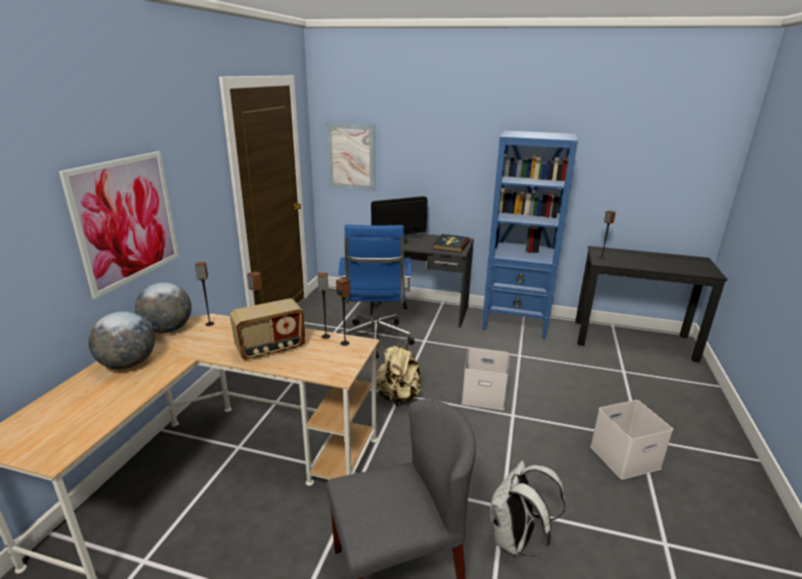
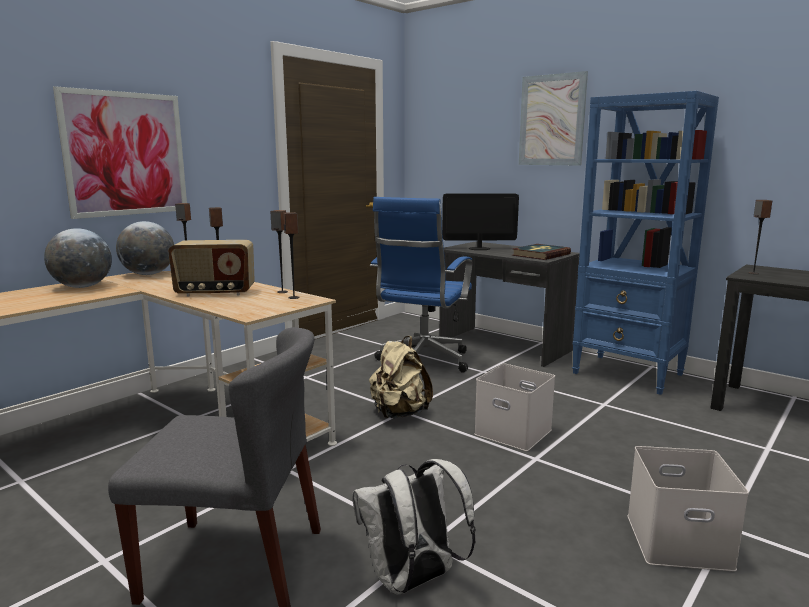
camera: 25 degrees right, 10 degrees down
(351, 157) = (444, 153): picture -> picture (552, 120)

